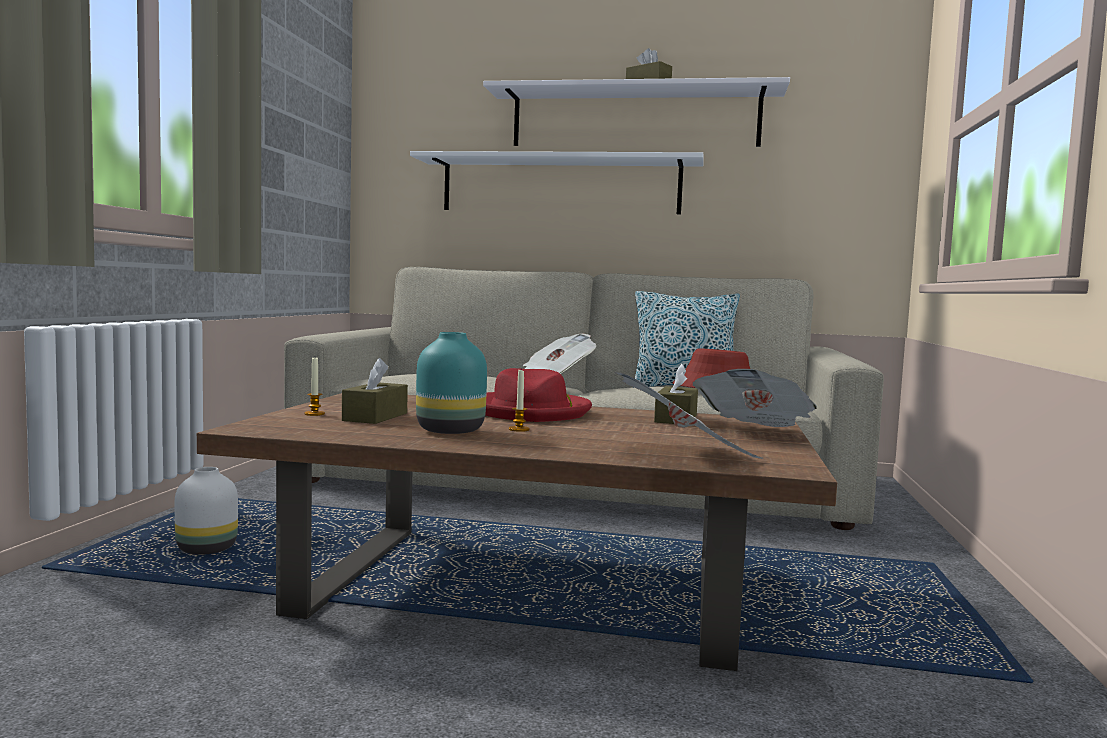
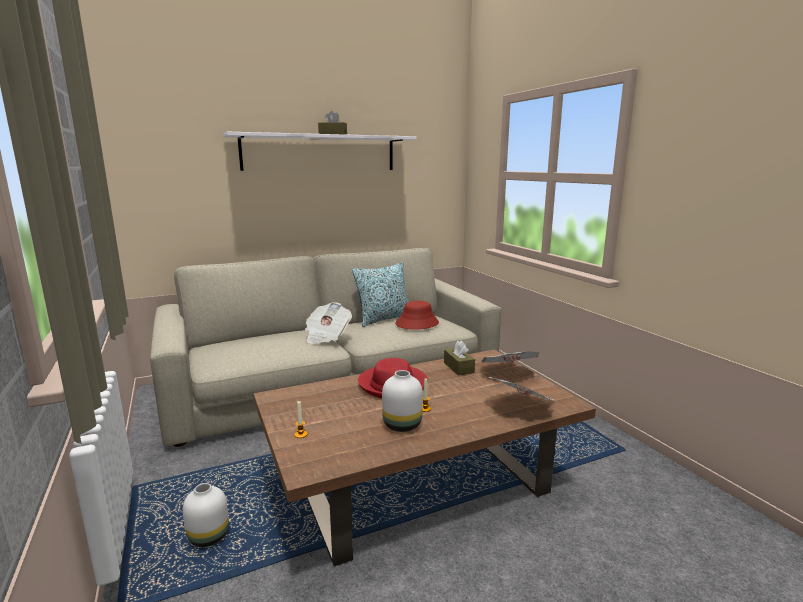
camera: 35 degrees left, 10 degrees up
(375, 417) = (338, 424): brown tissue box -> none
(452, 431) = (402, 424): turquoise vase -> white vase
(560, 186) = (276, 197): white shelf -> none

